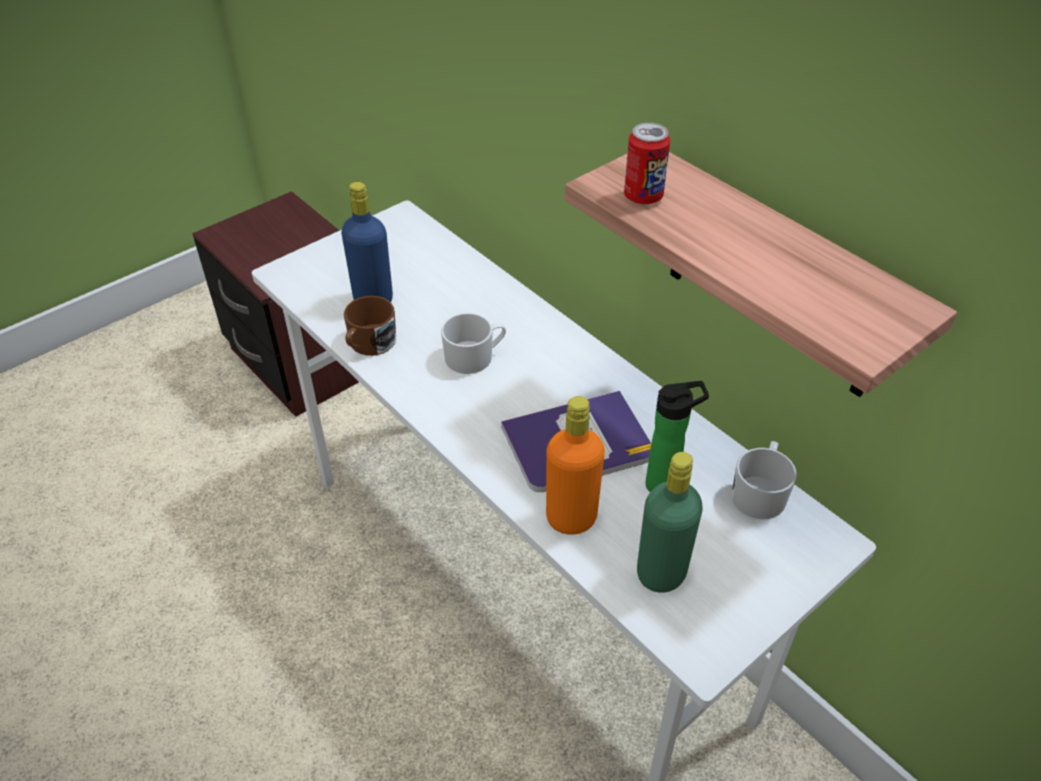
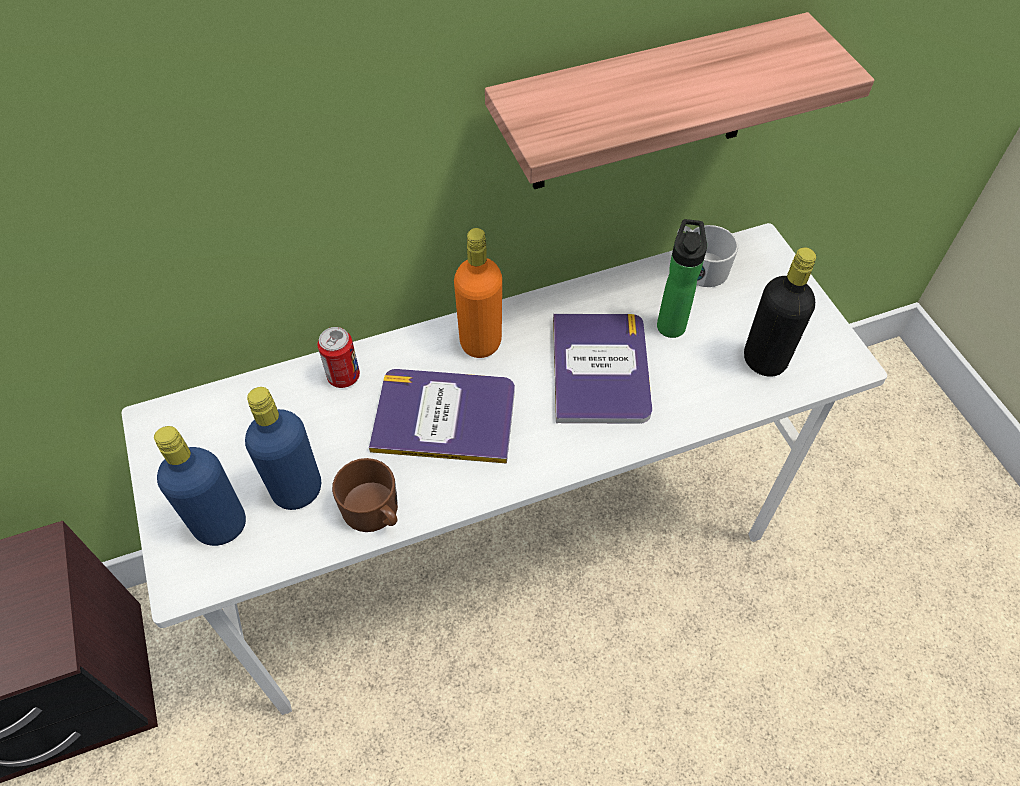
camera: 70 degrees left, 10 degrees up
(331, 274) = (221, 526): none -> blue bottle
(475, 356) = (444, 416): white mug -> book
(571, 518) = (688, 403): orange bottle -> orange bottle (480, 342)
(643, 197) = (583, 121): can -> can (343, 376)
(661, 573) = (764, 360): green bottle -> black bottle

